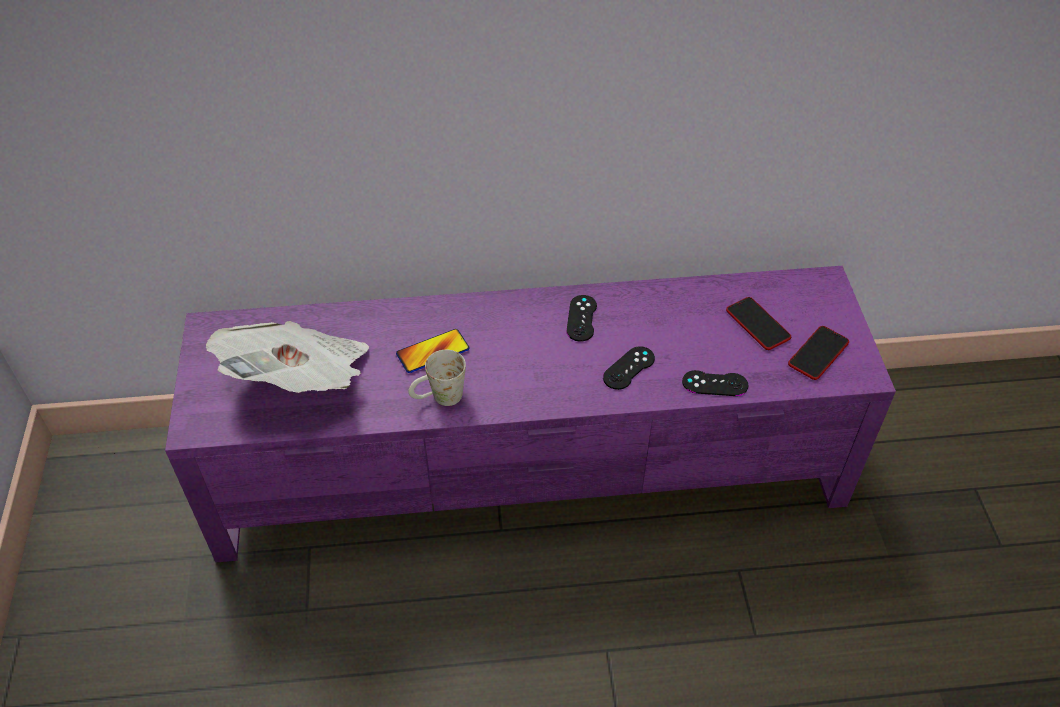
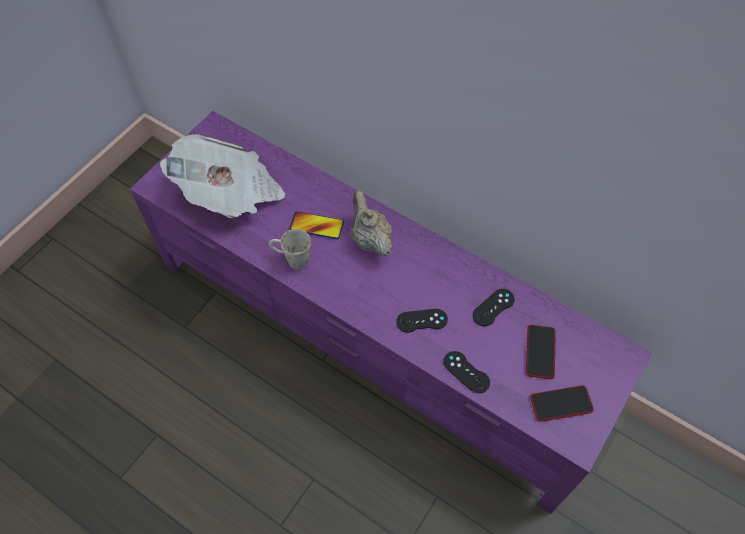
camera: 40 degrees right, 10 degrees up
(502, 330) = (370, 239): none -> beige teapot
(581, 318) = (426, 265): black game controller -> black game controller (493, 307)

